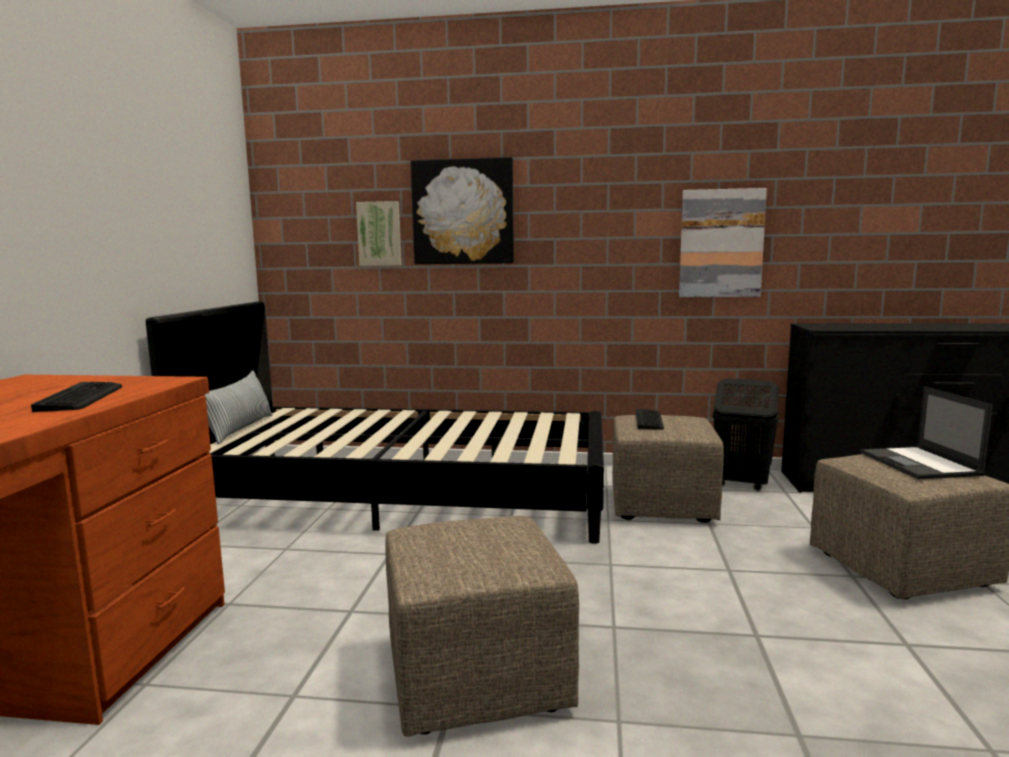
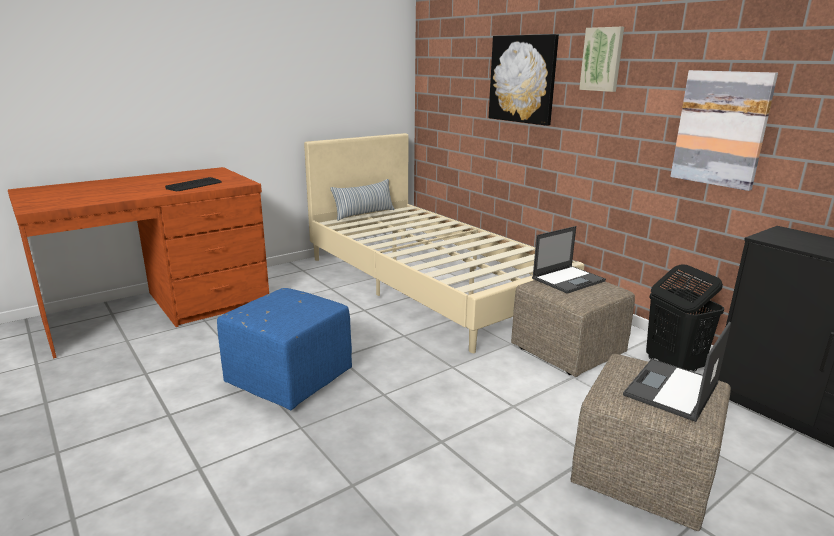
camera: 45 degrees right, 10 degrees up
(380, 234) = (474, 92): picture -> picture (602, 59)
(404, 496) = (429, 283): black bed -> beige bed
(474, 677) = (290, 378): beige ottoman -> blue ottoman
(649, 420) = (568, 279): keyboard -> laptop

